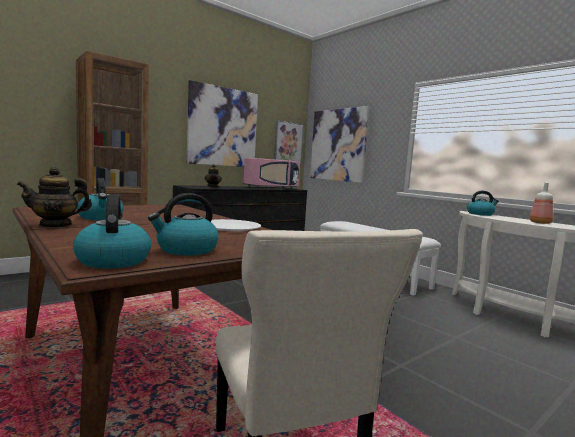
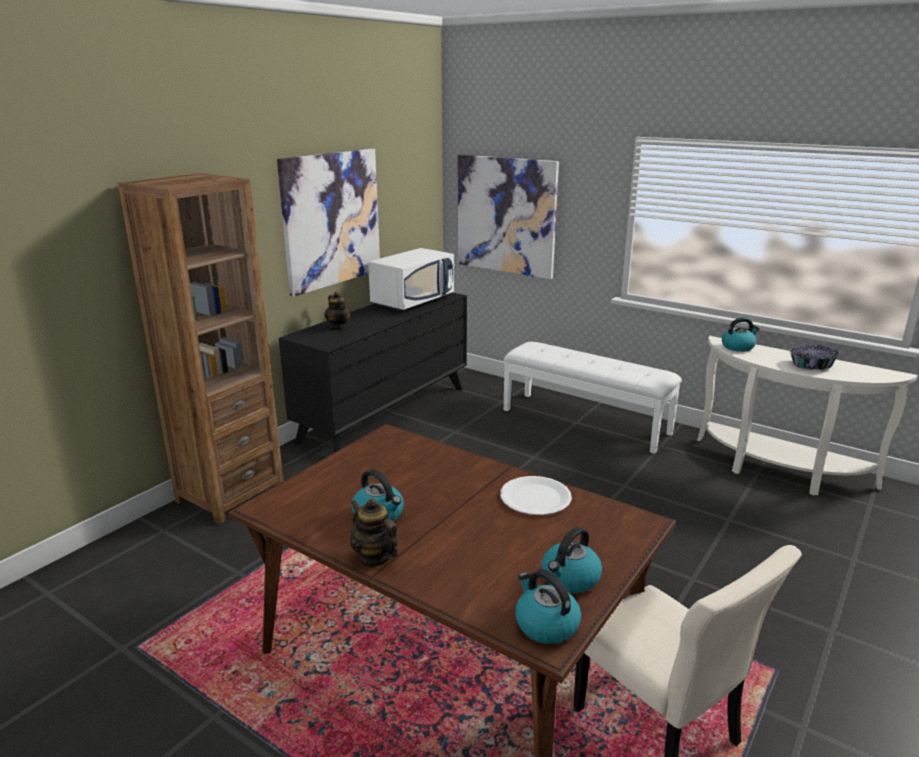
camera: 15 degrees left, 15 degrees up
(56, 225) = (374, 557): teapot -> teapot turned 90 degrees clockwise
(271, 188) = (413, 301): pink microwave -> white microwave
(288, 143) = (420, 213): picture -> none
(539, 223) = (811, 365): bottle -> bowl

